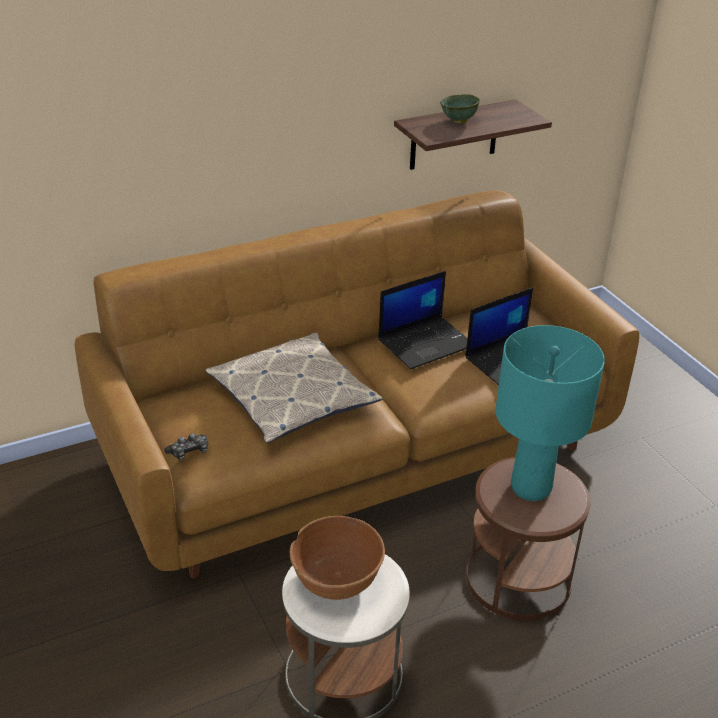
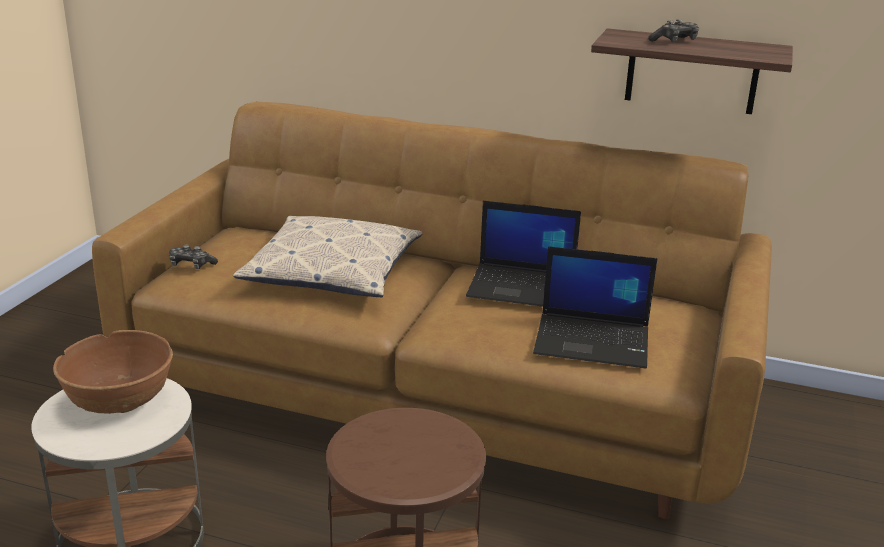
camera: 45 degrees right, 10 degrees down
(458, 121) = (674, 41): green bowl -> game controller
(530, 488) = (411, 445): turquoise table lamp -> none

